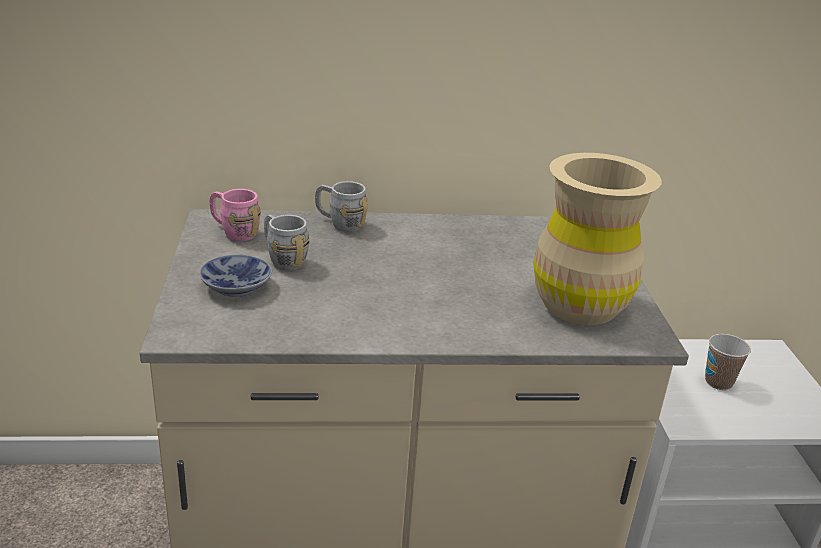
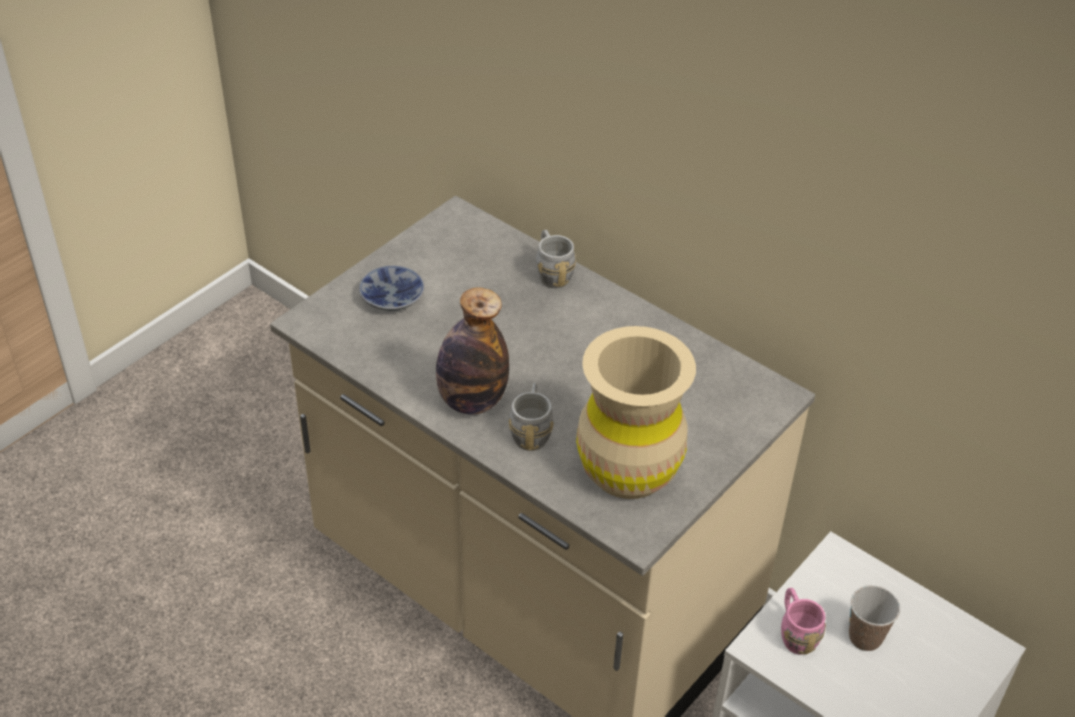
camera: 45 degrees right, 15 degrees up
(234, 232) = (456, 239): pink mug -> pink mug (795, 633)
(283, 259) = (457, 289): grey mug -> grey mug (531, 431)
(408, 319) = (472, 401): none -> bottle

